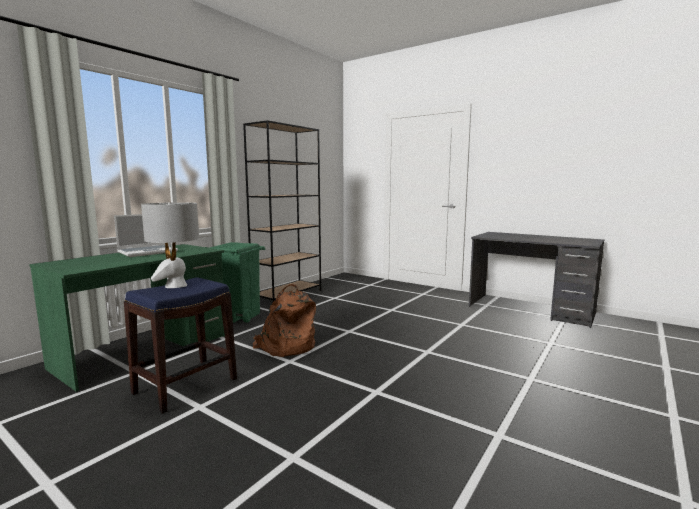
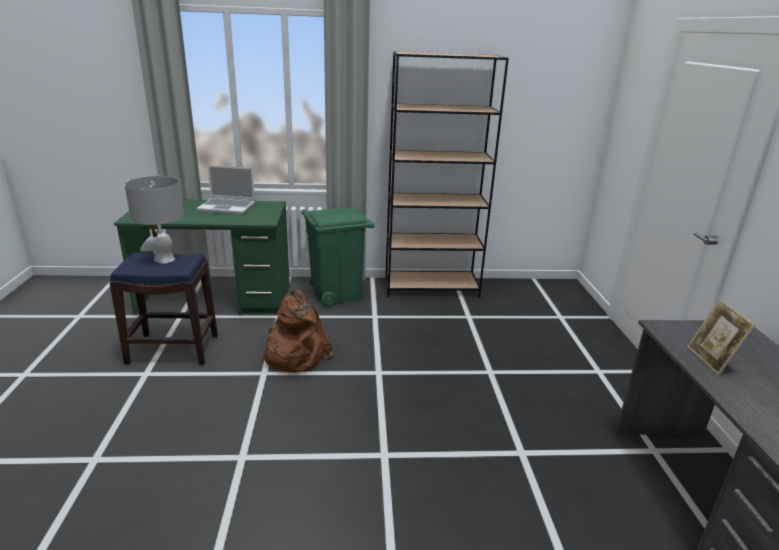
camera: 50 degrees right, 15 degrees up
(513, 238) = (710, 360): none -> picture frame

